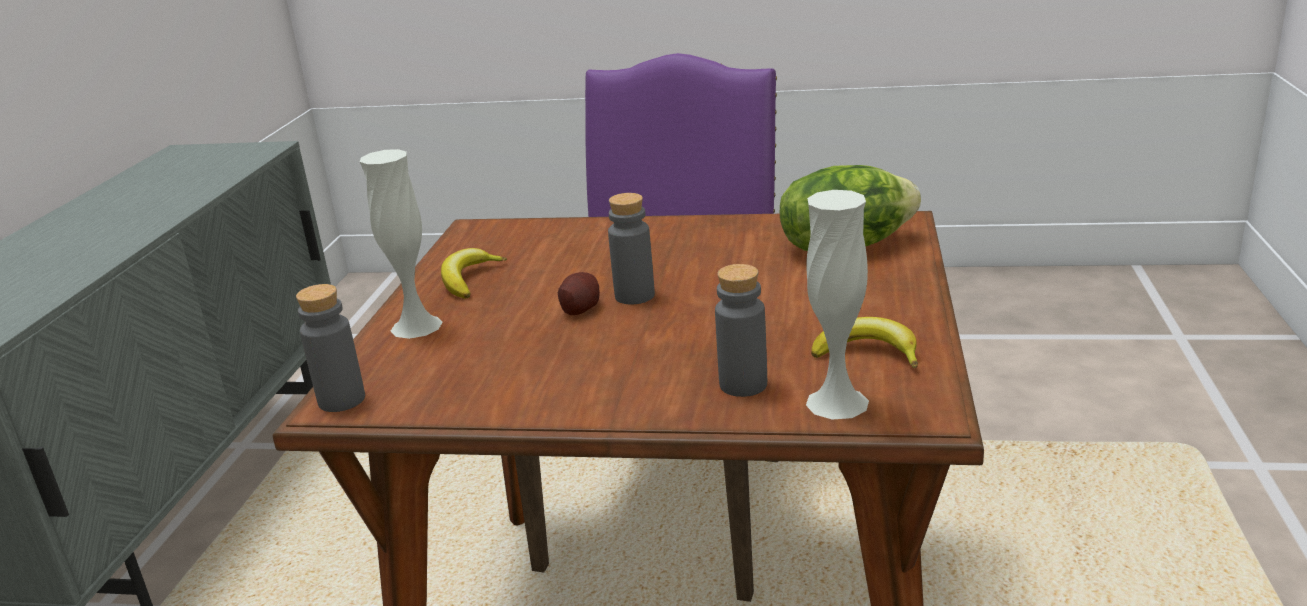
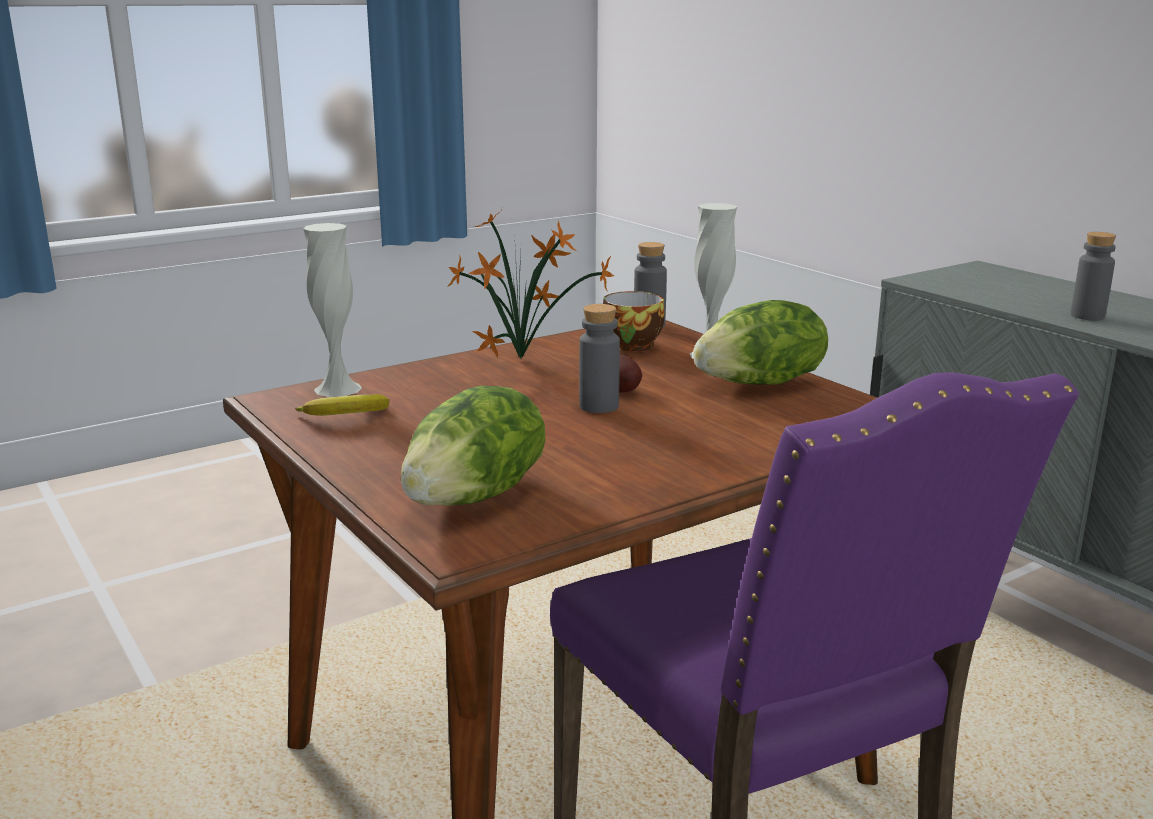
camera: 135 degrees right, 5 degrees down
(438, 370) = (630, 344): none -> cup
(469, 280) = (762, 383): banana -> lettuce
(579, 385) = (524, 359): none -> potted plant
(743, 384) = (415, 382): grey bottle -> grey bottle (1087, 316)

